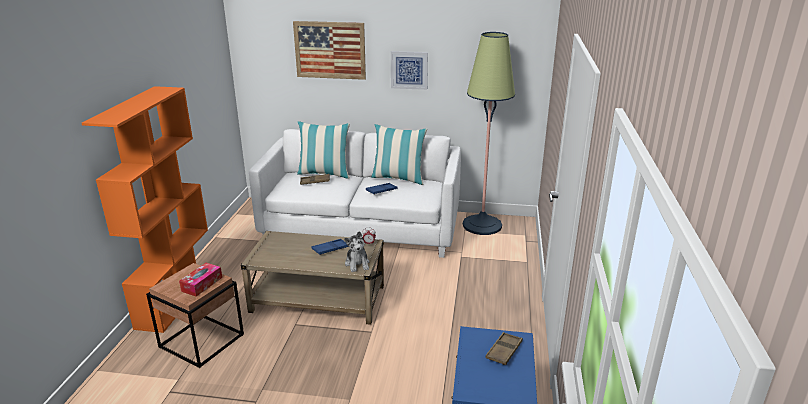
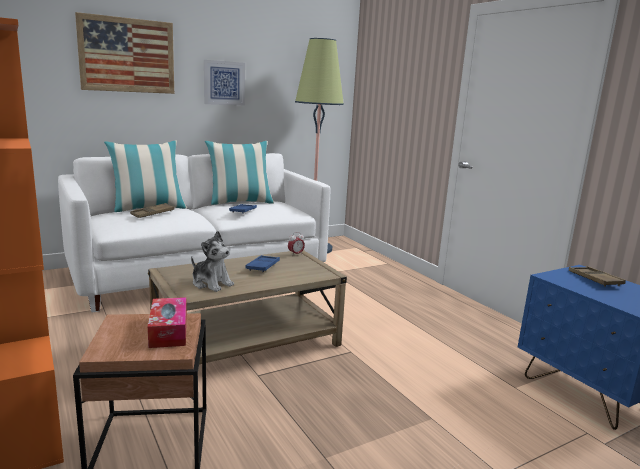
camera: 40 degrees left, 10 degrees down
(357, 264) = (316, 271): plush toy -> plush toy (211, 283)

